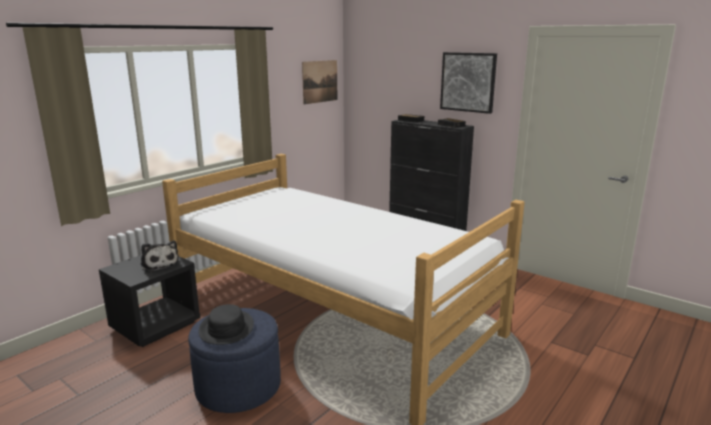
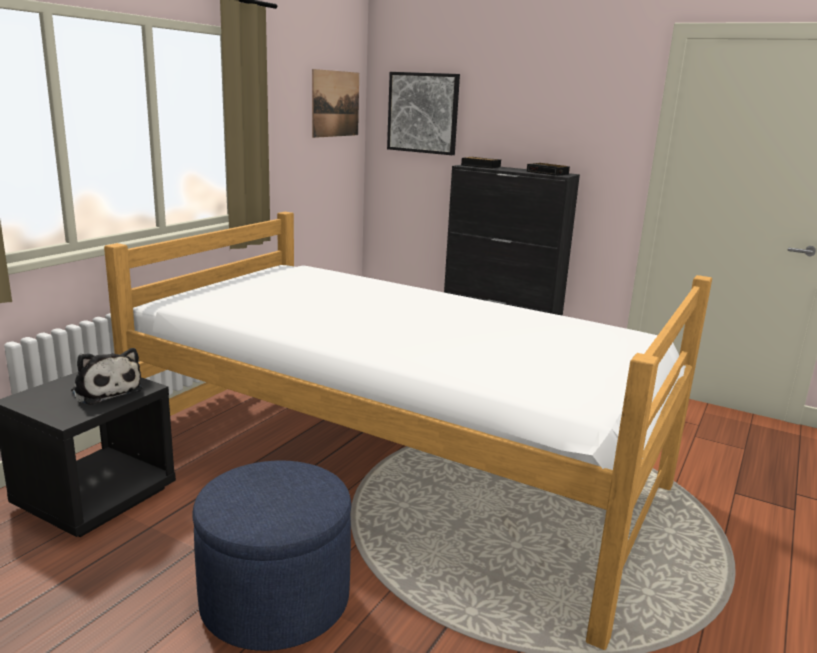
camera: 10 degrees left, 0 degrees up
(226, 328) = (262, 498): black hat -> none
(468, 82) = (572, 108): picture -> picture (423, 113)

